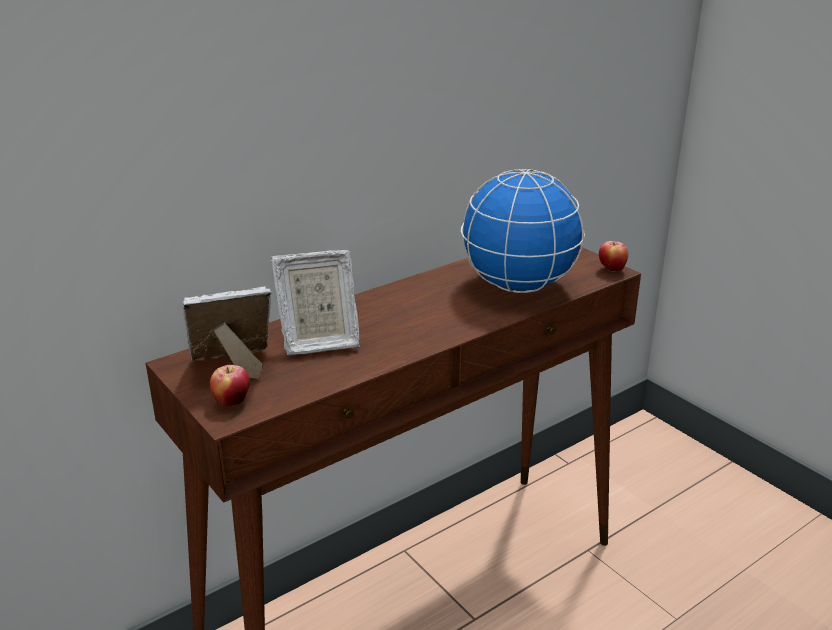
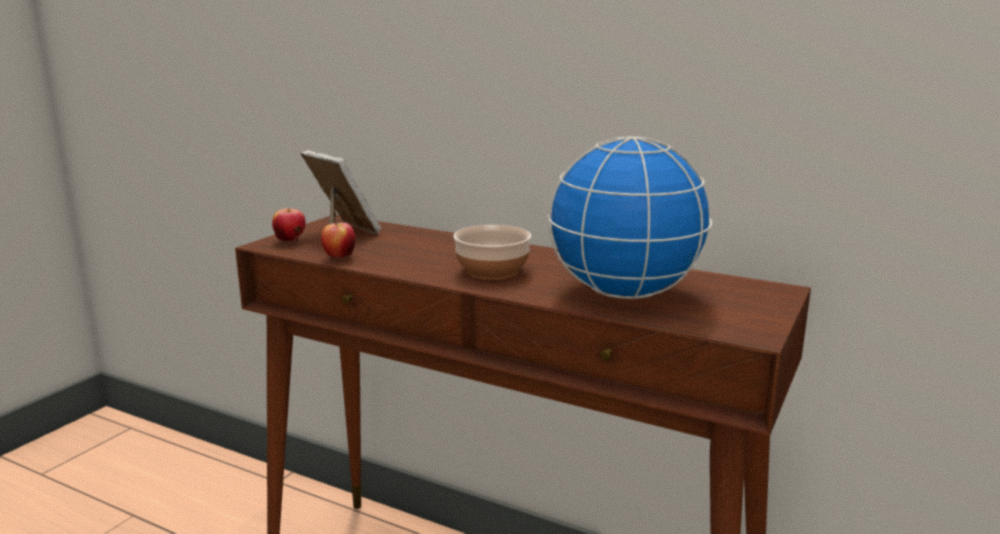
camera: 65 degrees right, 10 degrees down
(318, 342) = (407, 245): picture frame -> none
(429, 320) = (492, 271): none -> bowl
(611, 270) = (755, 333): apple -> apple (339, 257)

